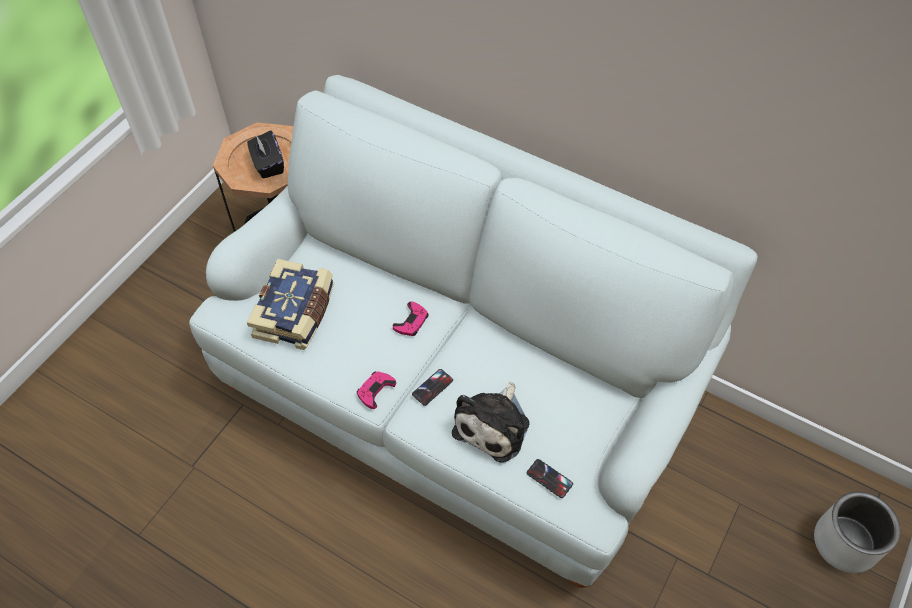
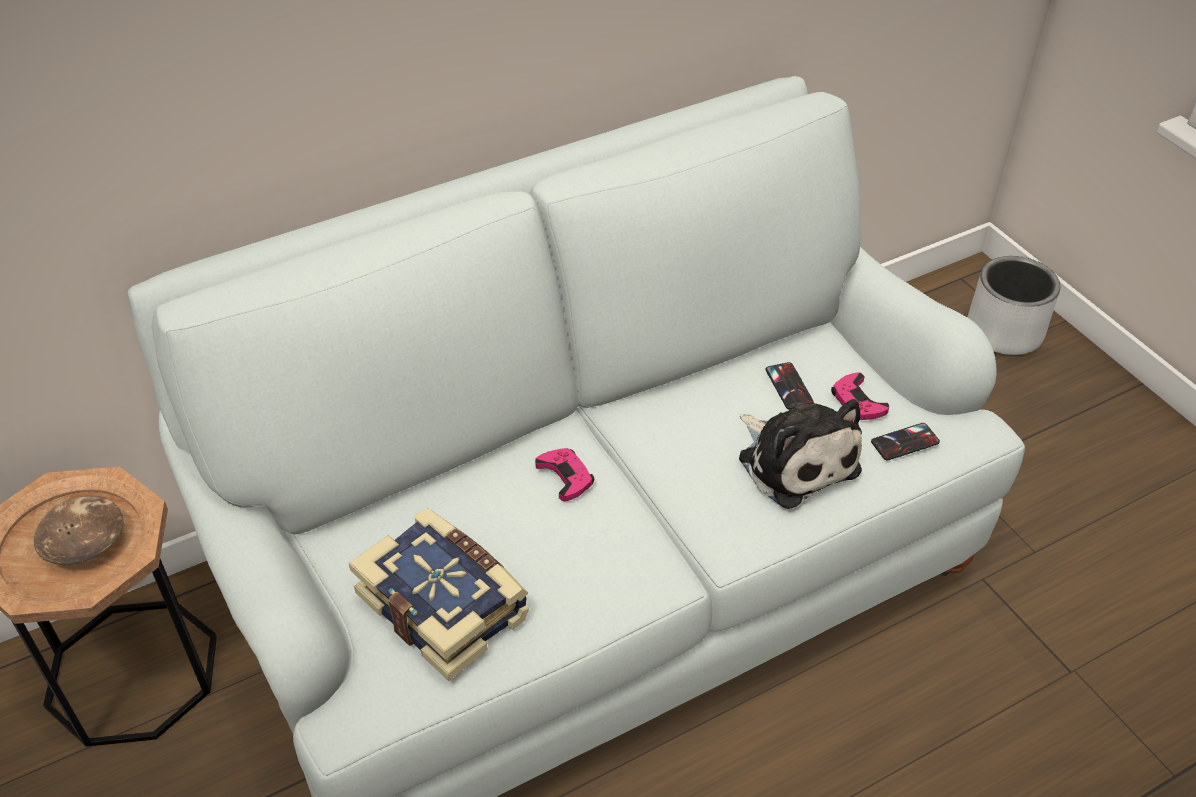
camera: 60 degrees left, 10 degrees down
(268, 164) = (85, 542): black tissue box -> brown bowl
(375, 390) = (653, 566): pink game controller -> pink game controller (857, 401)
(432, 387) = (691, 500): phone -> phone (789, 386)

